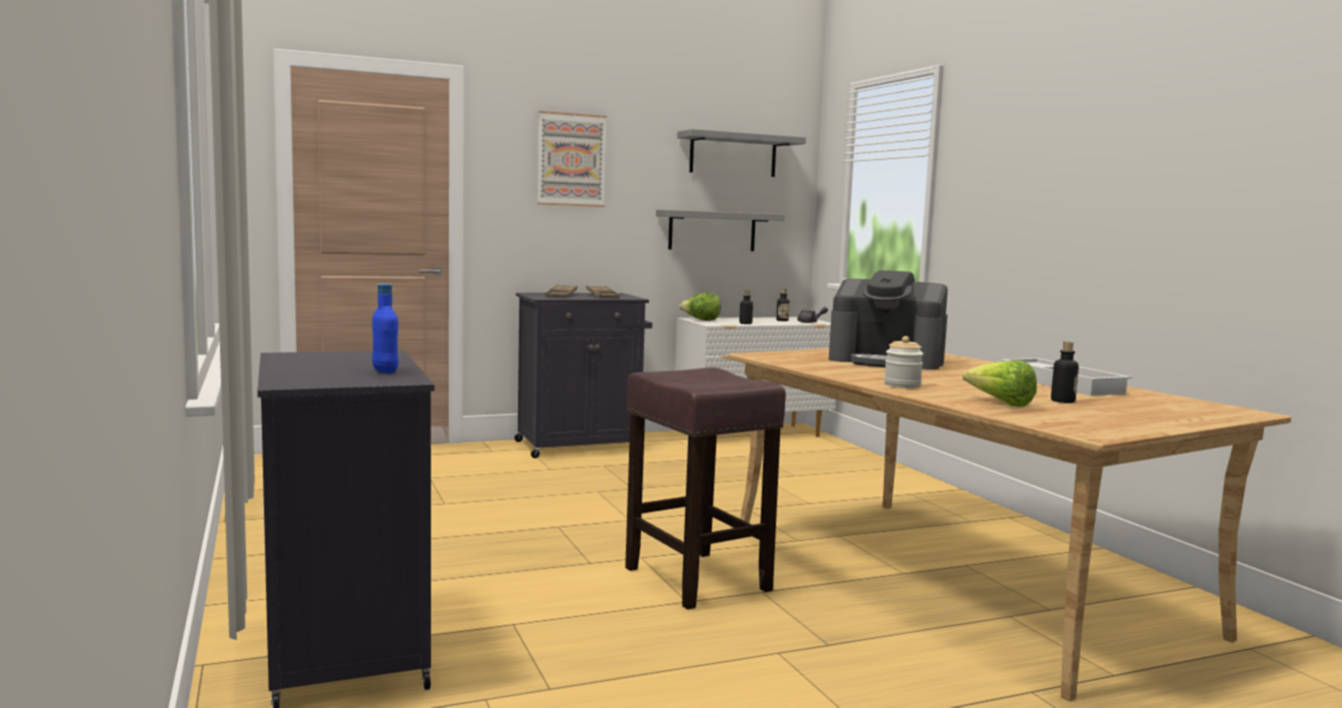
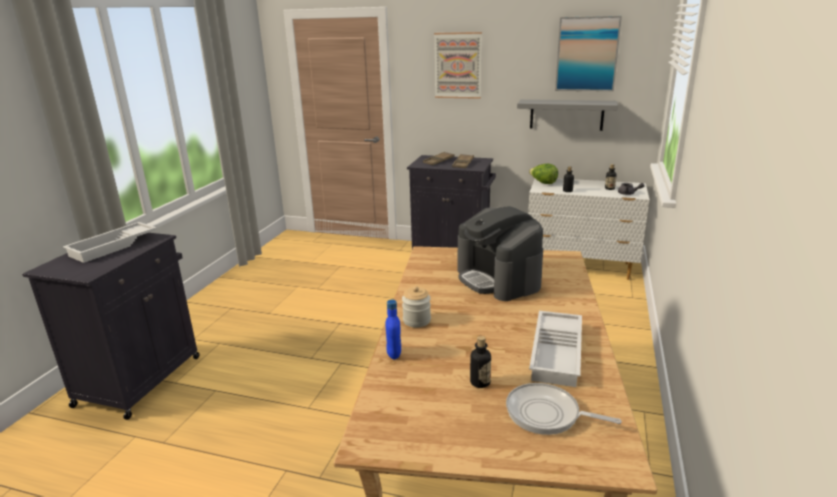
camera: 40 degrees right, 15 degrees up
(334, 362) = (113, 247): none -> white tray
(385, 371) = (105, 262): blue bottle -> blue bottle (394, 354)
(695, 578) = (340, 391): brown stool -> none
(733, 155) = (587, 54): grey shelf -> picture
(1001, 403) = (418, 371): lettuce -> none
(1150, 405) = (547, 414): none -> frying pan

